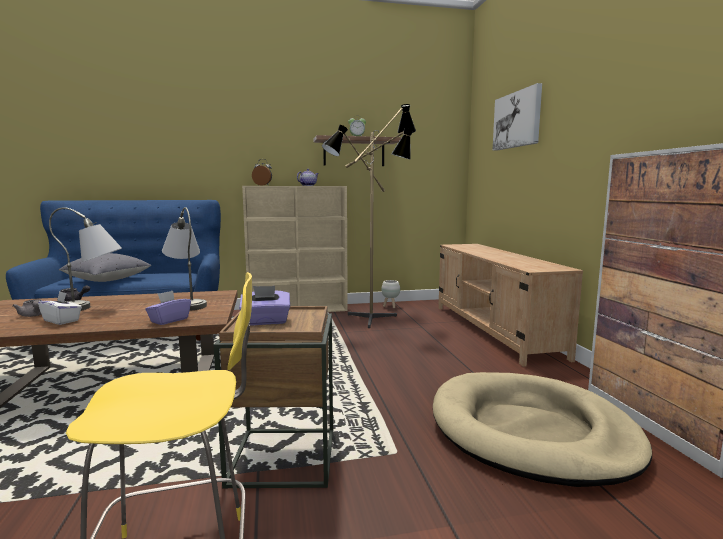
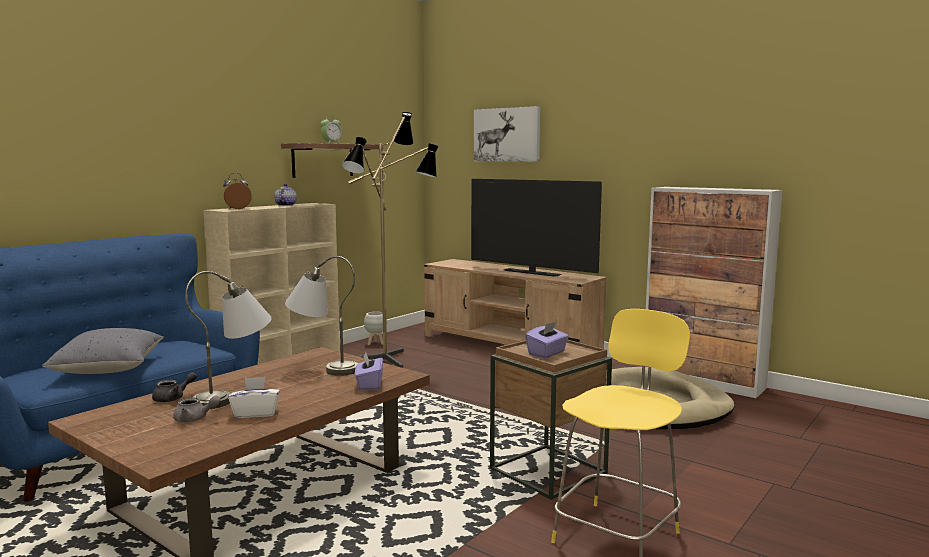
camera: 40 degrees left, 0 degrees up
(509, 258) = (531, 273): none -> television

